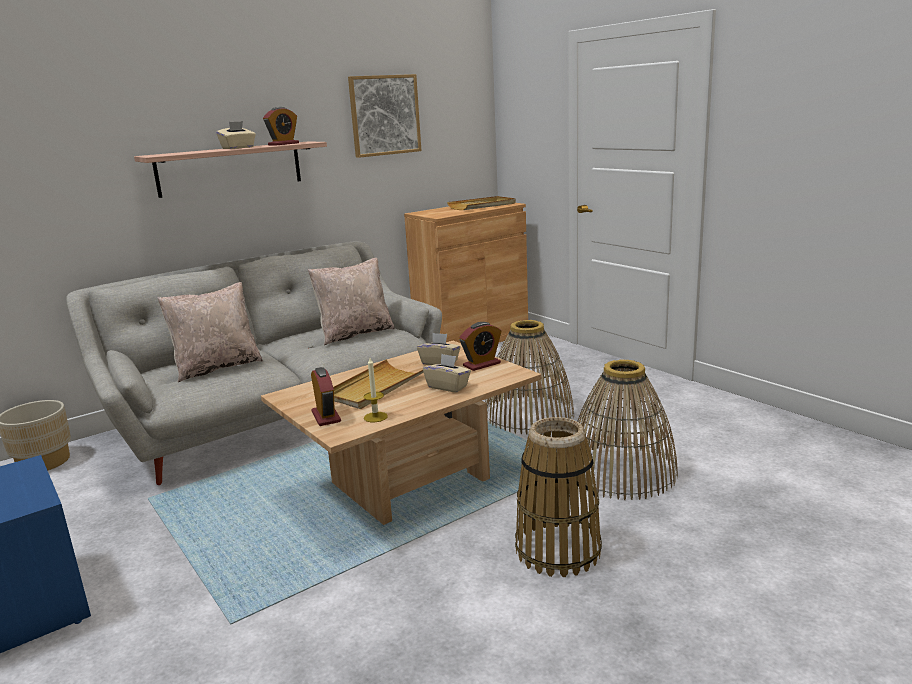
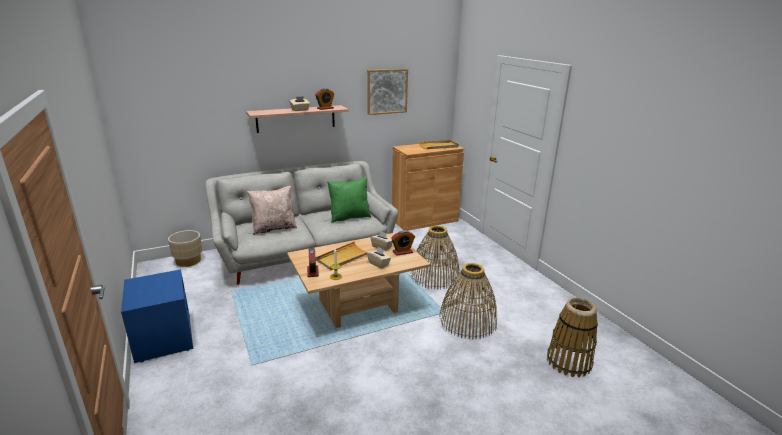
camera: 10 degrees right, 5 degrees up
(355, 334) = (349, 217): beige pillow -> green pillow
(558, 551) = (414, 359): basket -> basket (569, 362)

